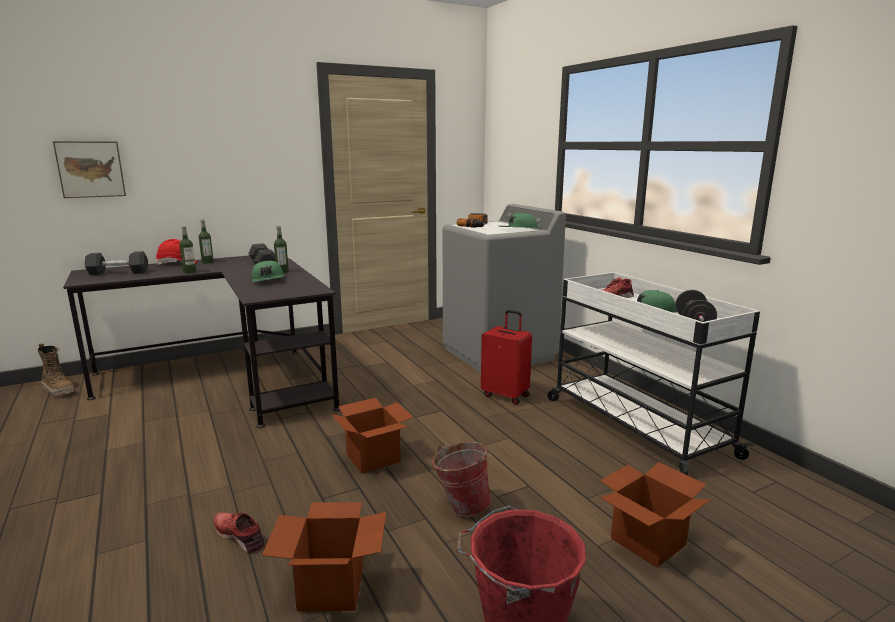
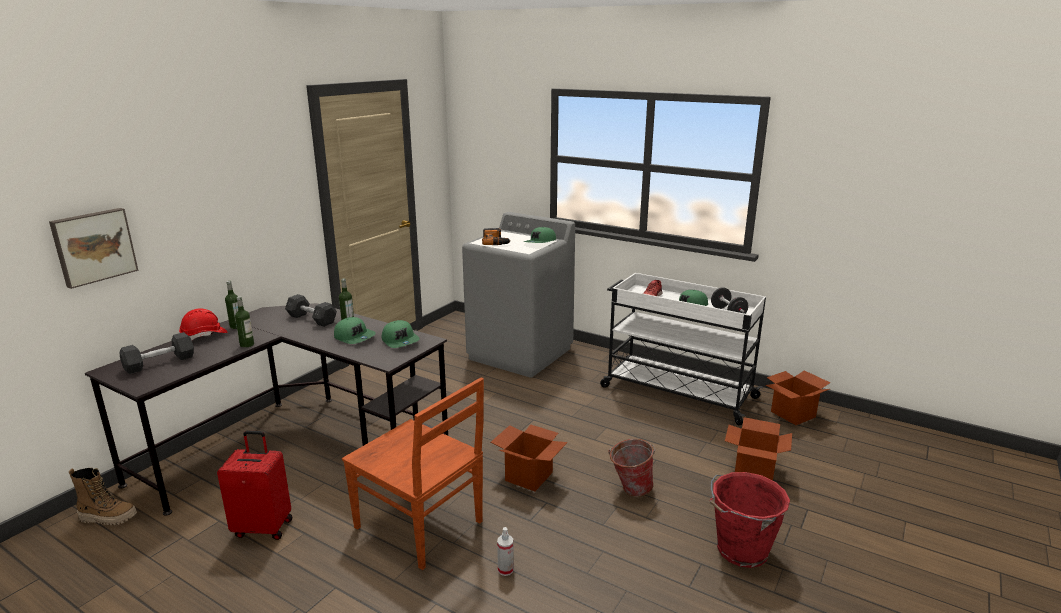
camera: 30 degrees left, 5 degrees up
(227, 468) = (420, 526): none -> brown chair
(240, 536) = (505, 570): red shoe -> spray bottle
(296, 287) = (401, 341): none -> green cap
(331, 588) = (612, 574): cardboard box -> cardboard box (793, 414)
(506, 395) = (567, 392): red suitcase -> red suitcase (264, 527)

